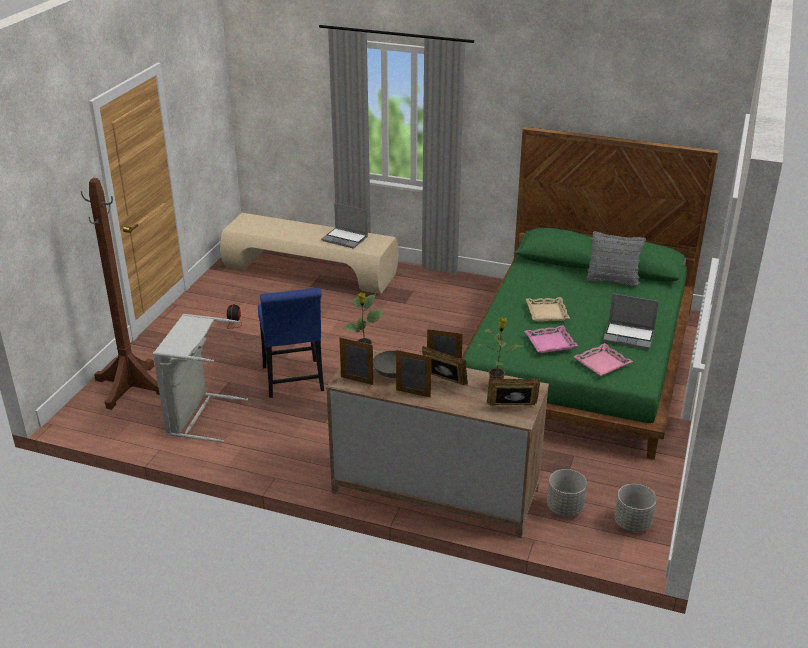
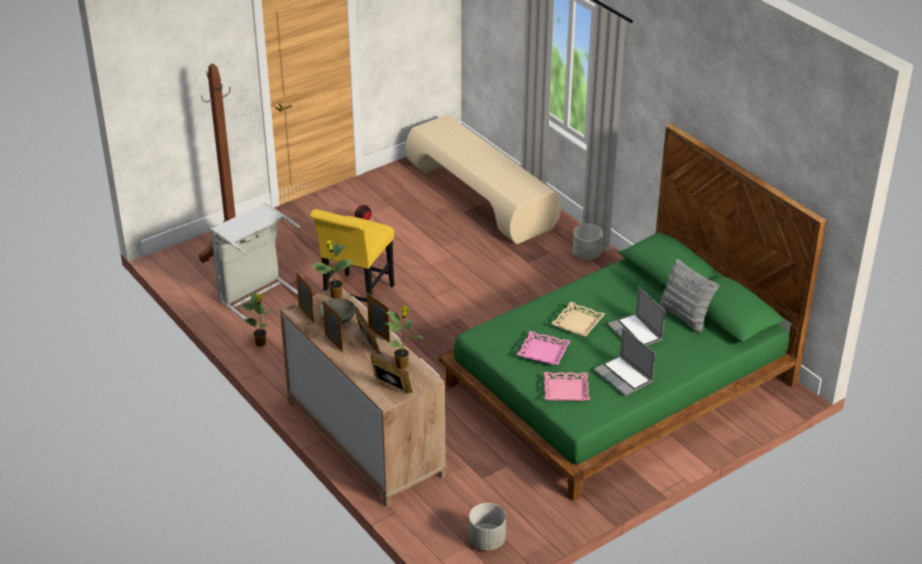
camera: 35 degrees right, 5 degrees up
(248, 454) = (261, 343): none -> potted plant
(294, 382) = (356, 297): blue chair -> yellow chair
(345, 239) = (507, 176): laptop -> laptop (636, 333)
(565, 507) = (448, 501): grey planter -> grey planter (587, 254)

